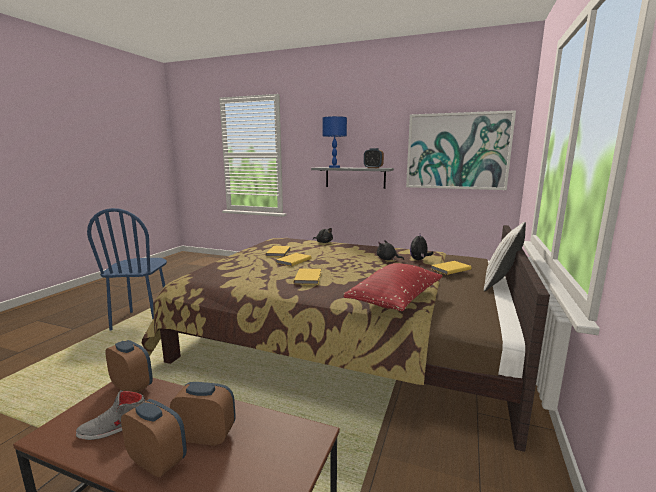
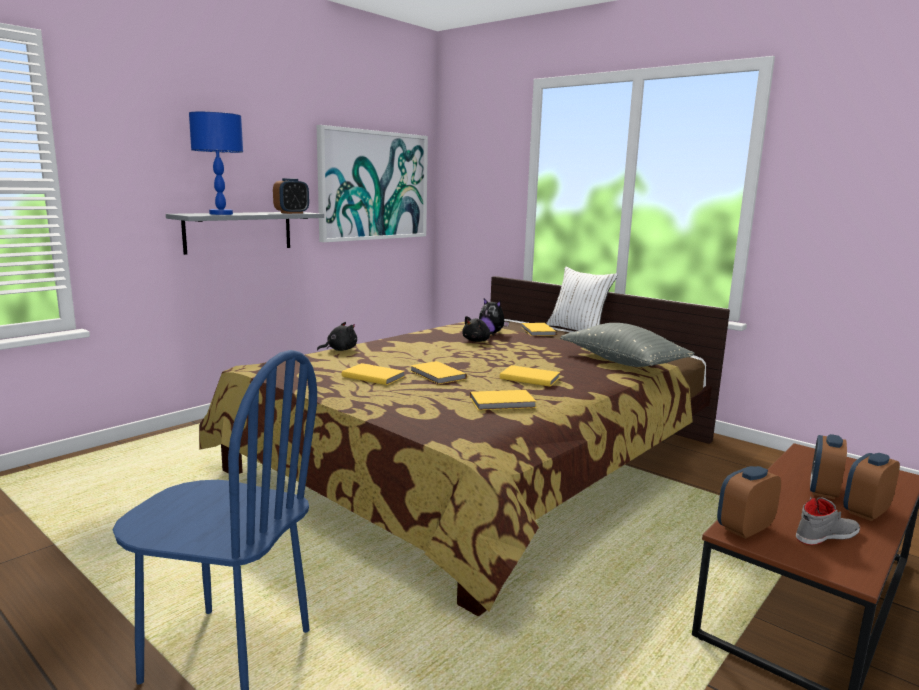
camera: 70 degrees left, 0 degrees up
(114, 427) = (826, 535): grey shoe -> grey shoe turned 105 degrees counterclockwise
(251, 277) = (503, 403): none -> yellow book
(395, 300) = (623, 362): red pillow -> grey pillow

